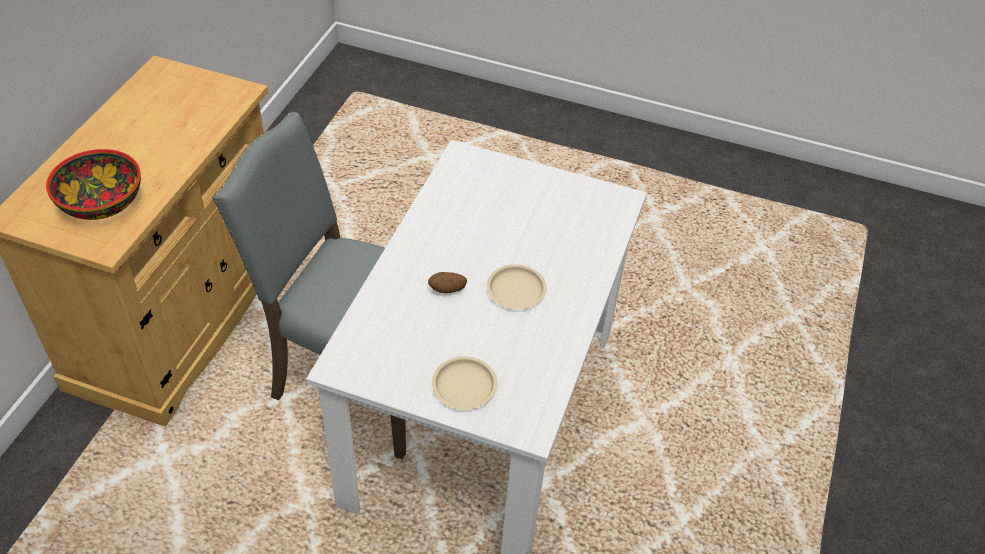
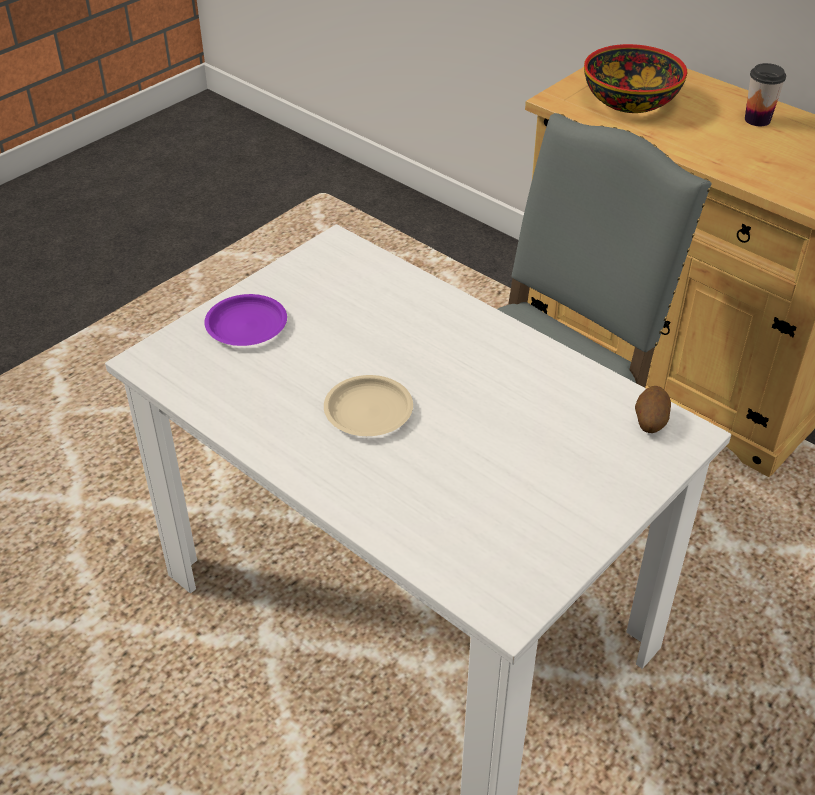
camera: 115 degrees right, 5 degrees down
(119, 132) = (757, 120): none -> cup
(447, 290) = (403, 348): potato -> potato (650, 422)
(464, 386) = (247, 325): beige plate -> purple plate

